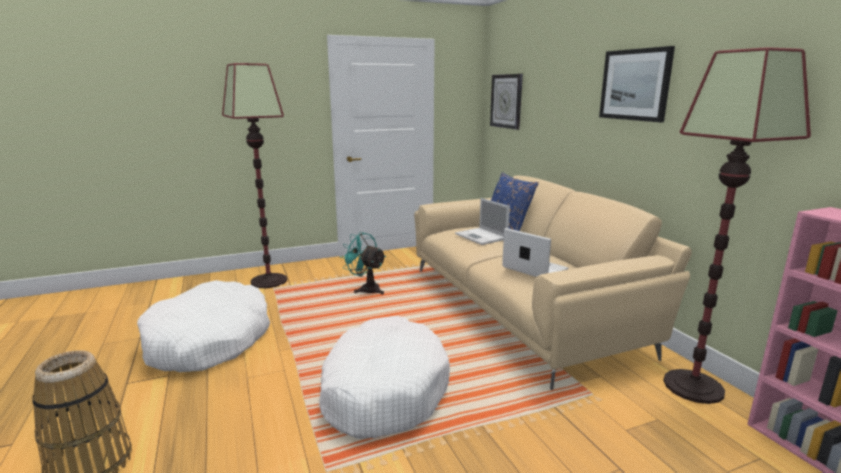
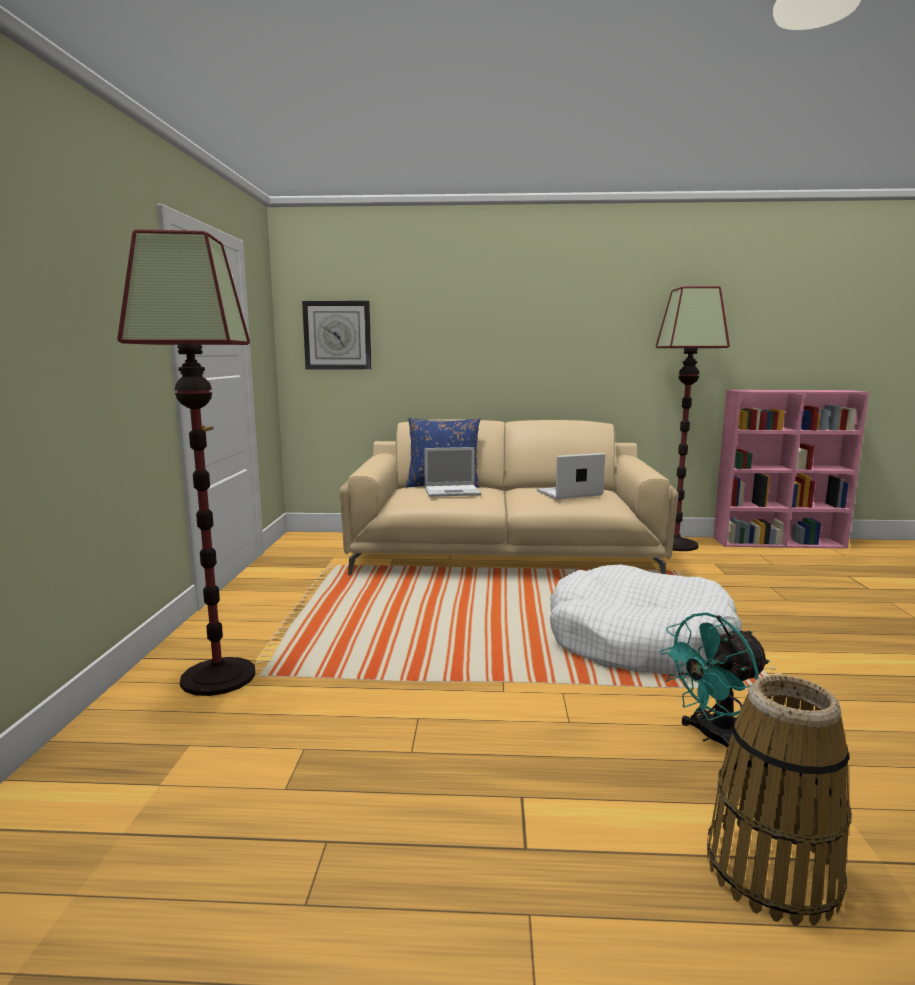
camera: 65 degrees left, 5 degrees down
(208, 341) = (421, 751): white dog bed -> none
(366, 289) = (363, 611): turquoise fan -> turquoise fan (712, 738)
(635, 85) = (552, 314): picture -> none

